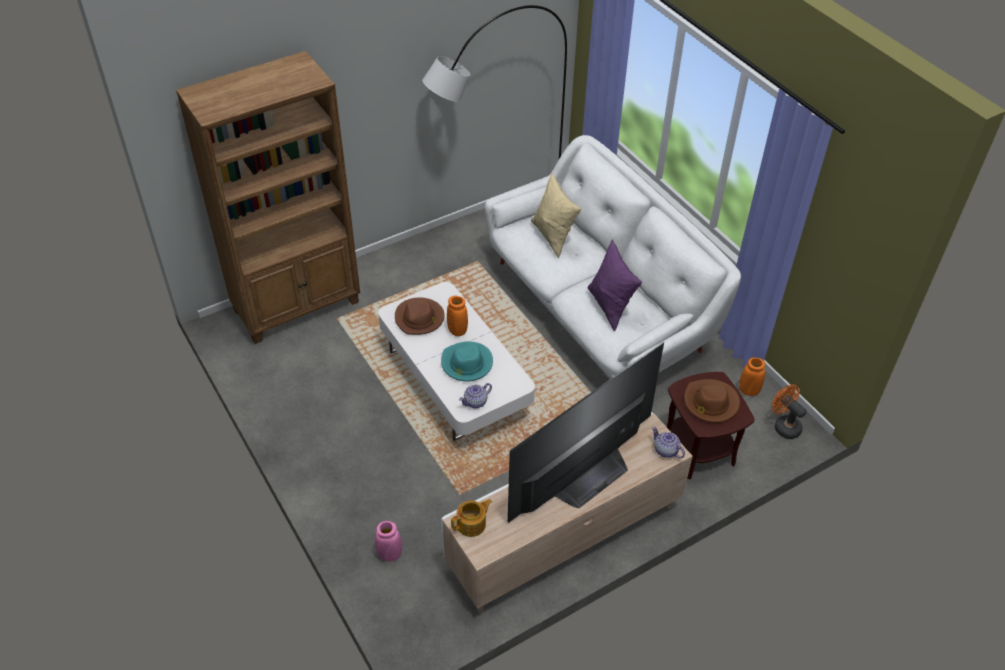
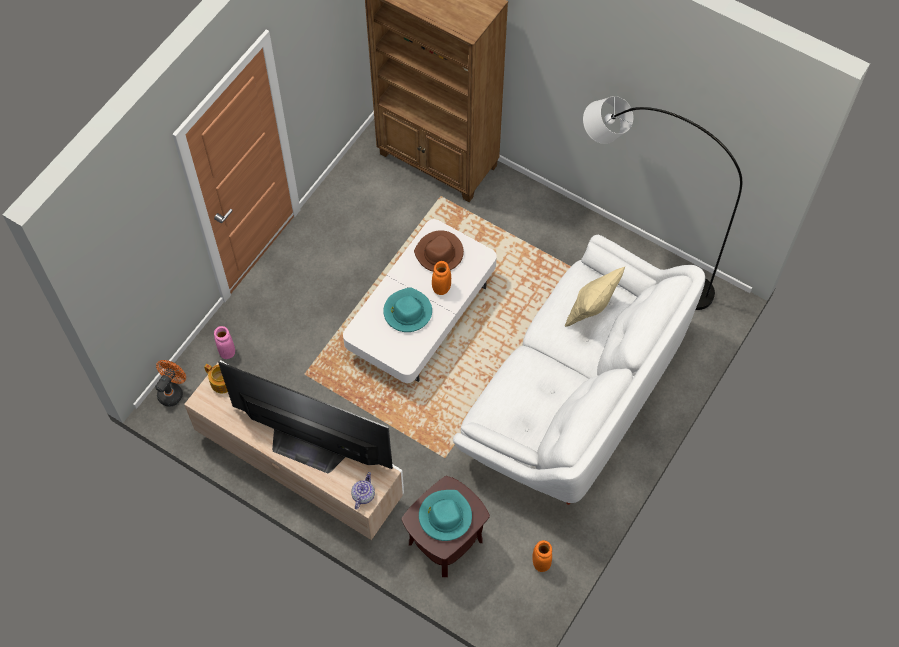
camera: 65 degrees right, 15 degrees up
(476, 402) = (369, 337): teapot -> none
(610, 307) = (525, 394): purple pillow -> none
(710, 403) = (445, 516): brown hat -> turquoise hat
(784, 425) = (513, 606): orange fan -> orange fan (172, 391)

